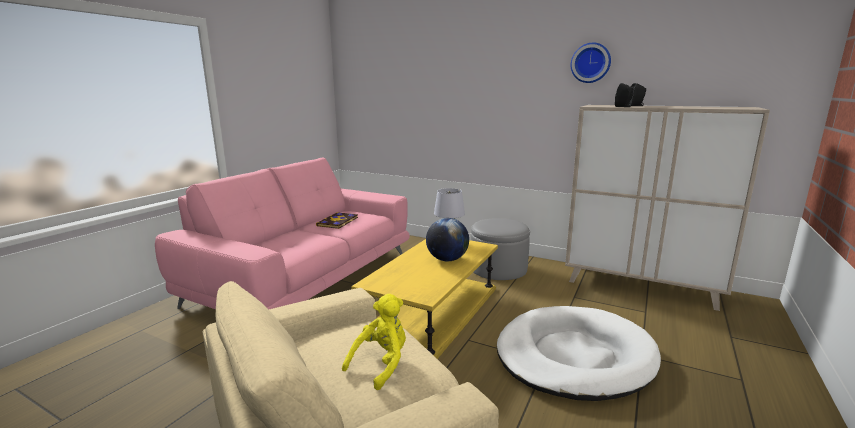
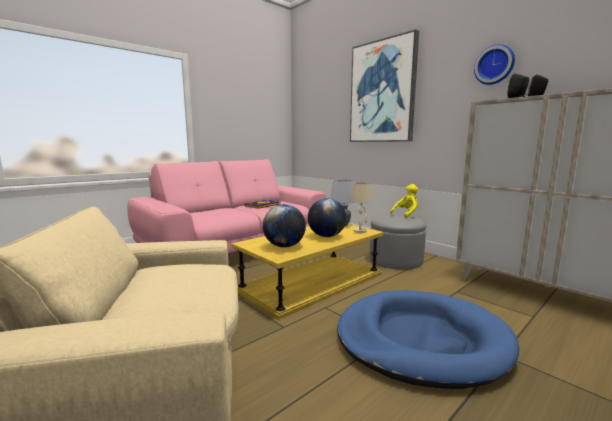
camera: 20 degrees right, 5 degrees down
(381, 364) = (179, 290): yellow plush toy -> yellow plush toy (406, 215)
(416, 281) = (284, 246): none -> globe
(465, 76) = (382, 92): none -> picture
(474, 247) = (360, 231): none -> beige table lamp
(574, 356) = (420, 340): white dog bed -> blue dog bed

